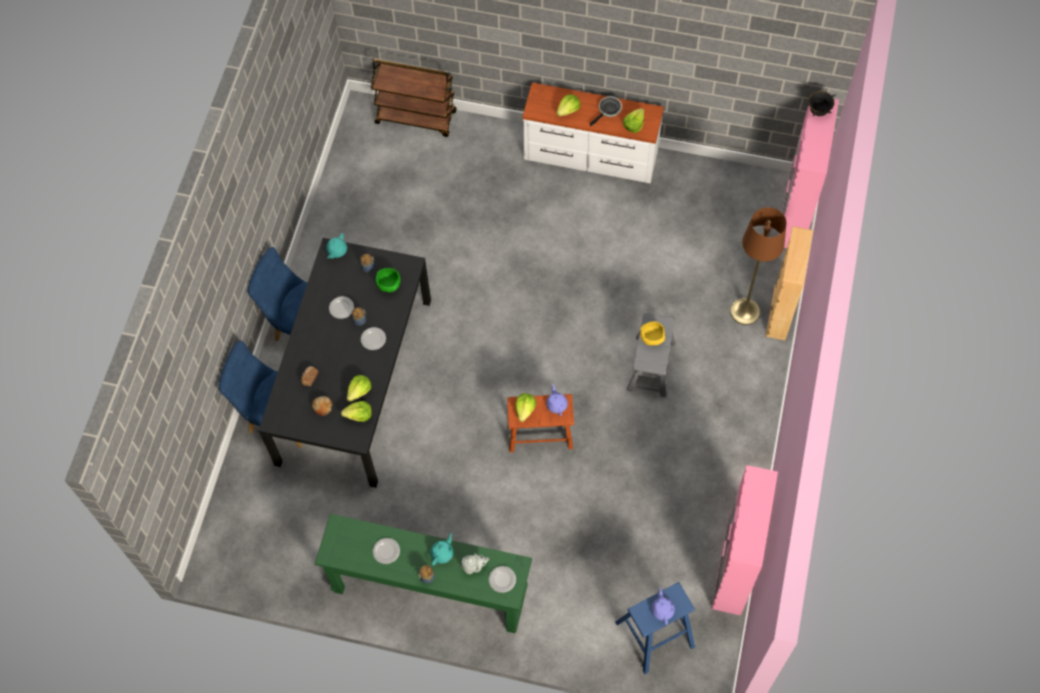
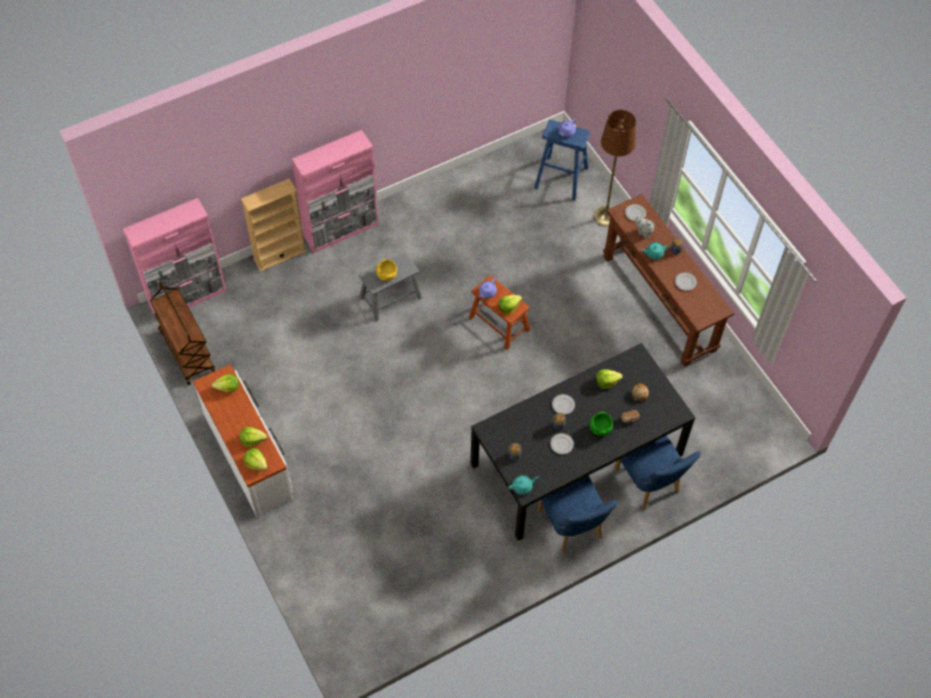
camera: 135 degrees left, 5 degrees down
(359, 415) = (622, 368): lettuce -> lettuce (256, 463)
(389, 286) = (514, 429): green bowl -> green bowl (600, 428)
(416, 117) = (322, 610): brown cart -> brown cart (187, 351)
(430, 589) = (658, 303): green console table -> brown console table
(608, 110) = (229, 413): frying pan -> none
(733, 568) = (482, 168): pink cabinet -> pink cabinet (341, 230)
(745, 311) = (297, 274): brown floor lamp -> brown floor lamp (606, 216)
(818, 111) = (145, 233): black bowl -> none

